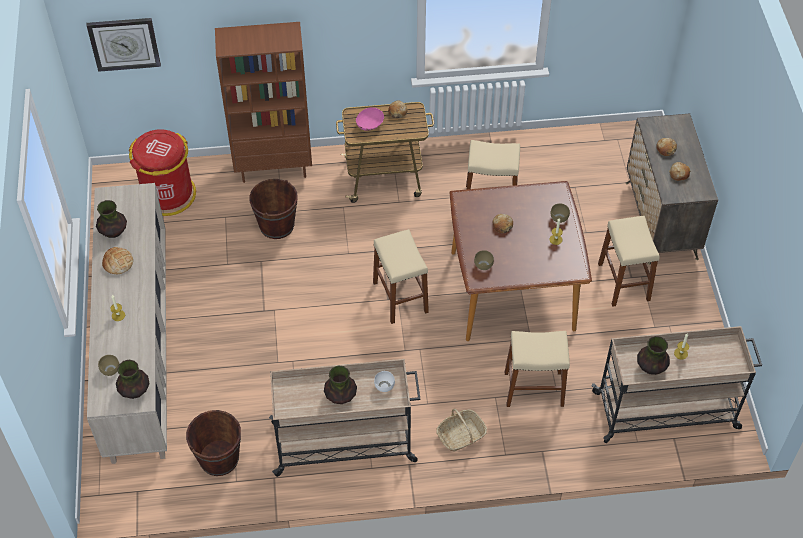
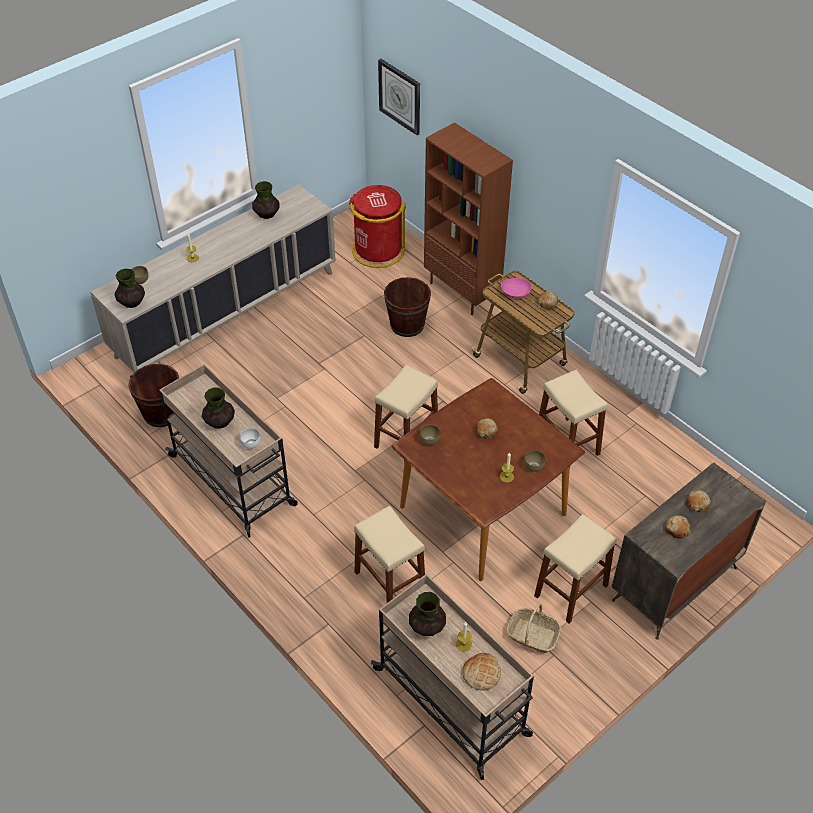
camera: 55 degrees right, 5 degrees down
(118, 262) = (240, 232): bread -> bread (481, 673)
(461, 435) = (299, 555): basket -> basket (532, 635)

